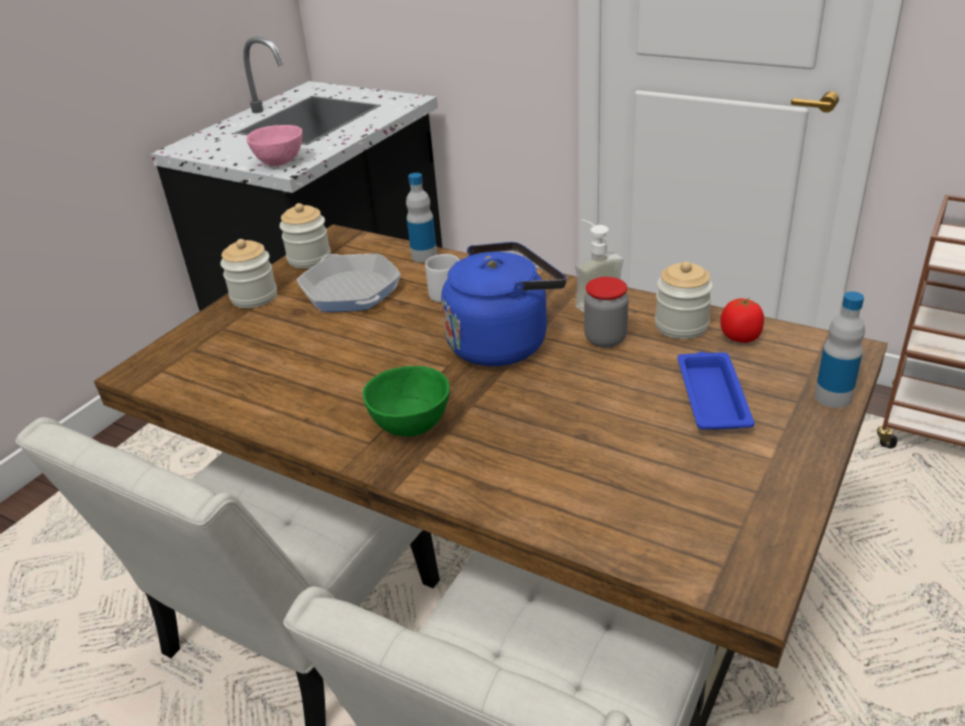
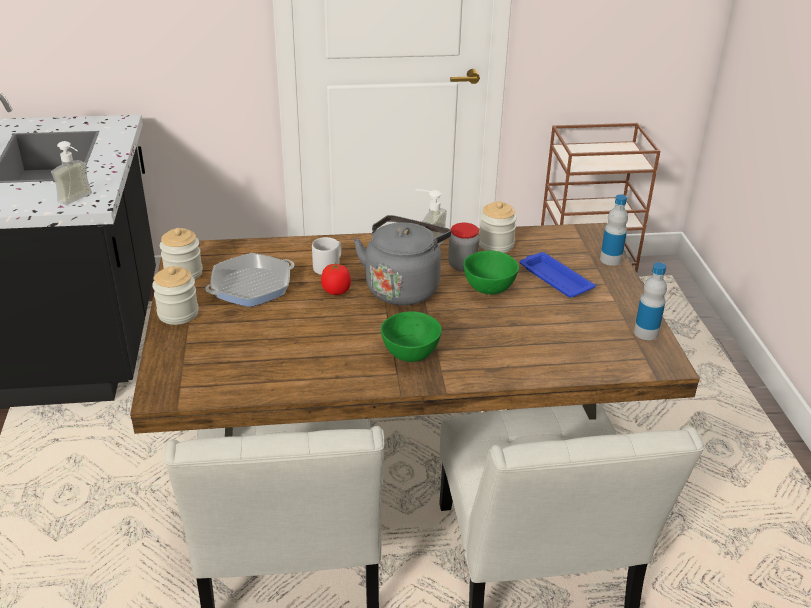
camera: 40 degrees left, 0 degrees up
(281, 162) = (79, 200): pink bowl -> soap dispenser
(350, 291) = (251, 286): frying pan -> frying pan turned 60 degrees counterclockwise
(424, 256) = (275, 246): bottle -> bottle (646, 333)
(502, 342) = (403, 287): blue kettle -> grey kettle
(604, 380) = (489, 289): none -> green bowl
(740, 337) = (534, 242): tomato -> tomato (336, 291)

